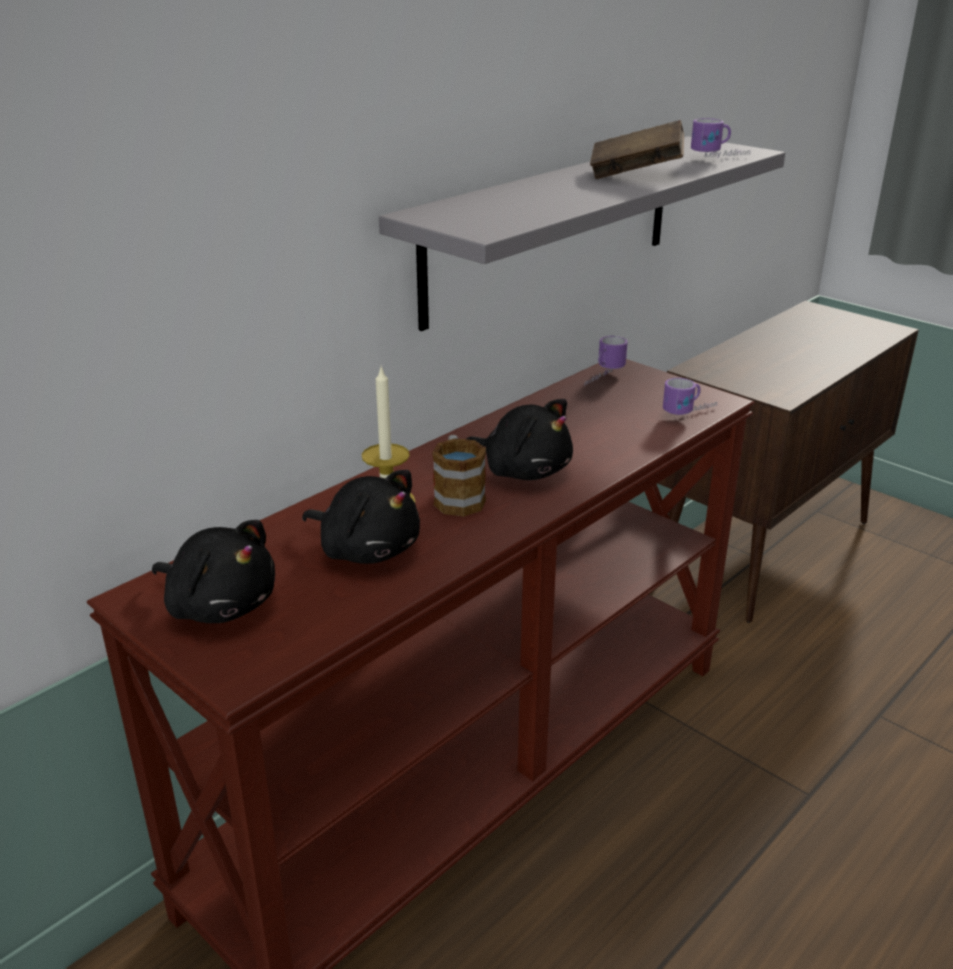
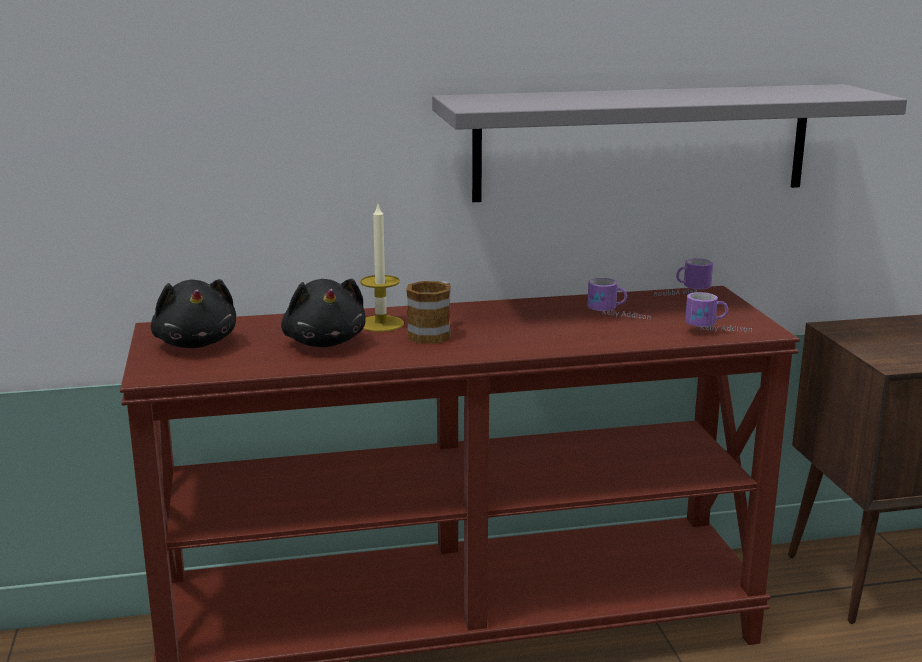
camera: 35 degrees right, 10 degrees down
(523, 470) = (508, 331): black plush toy -> none
(635, 174) = (702, 96): brown book -> none
(720, 158) = (821, 95): mug -> mug (618, 317)

